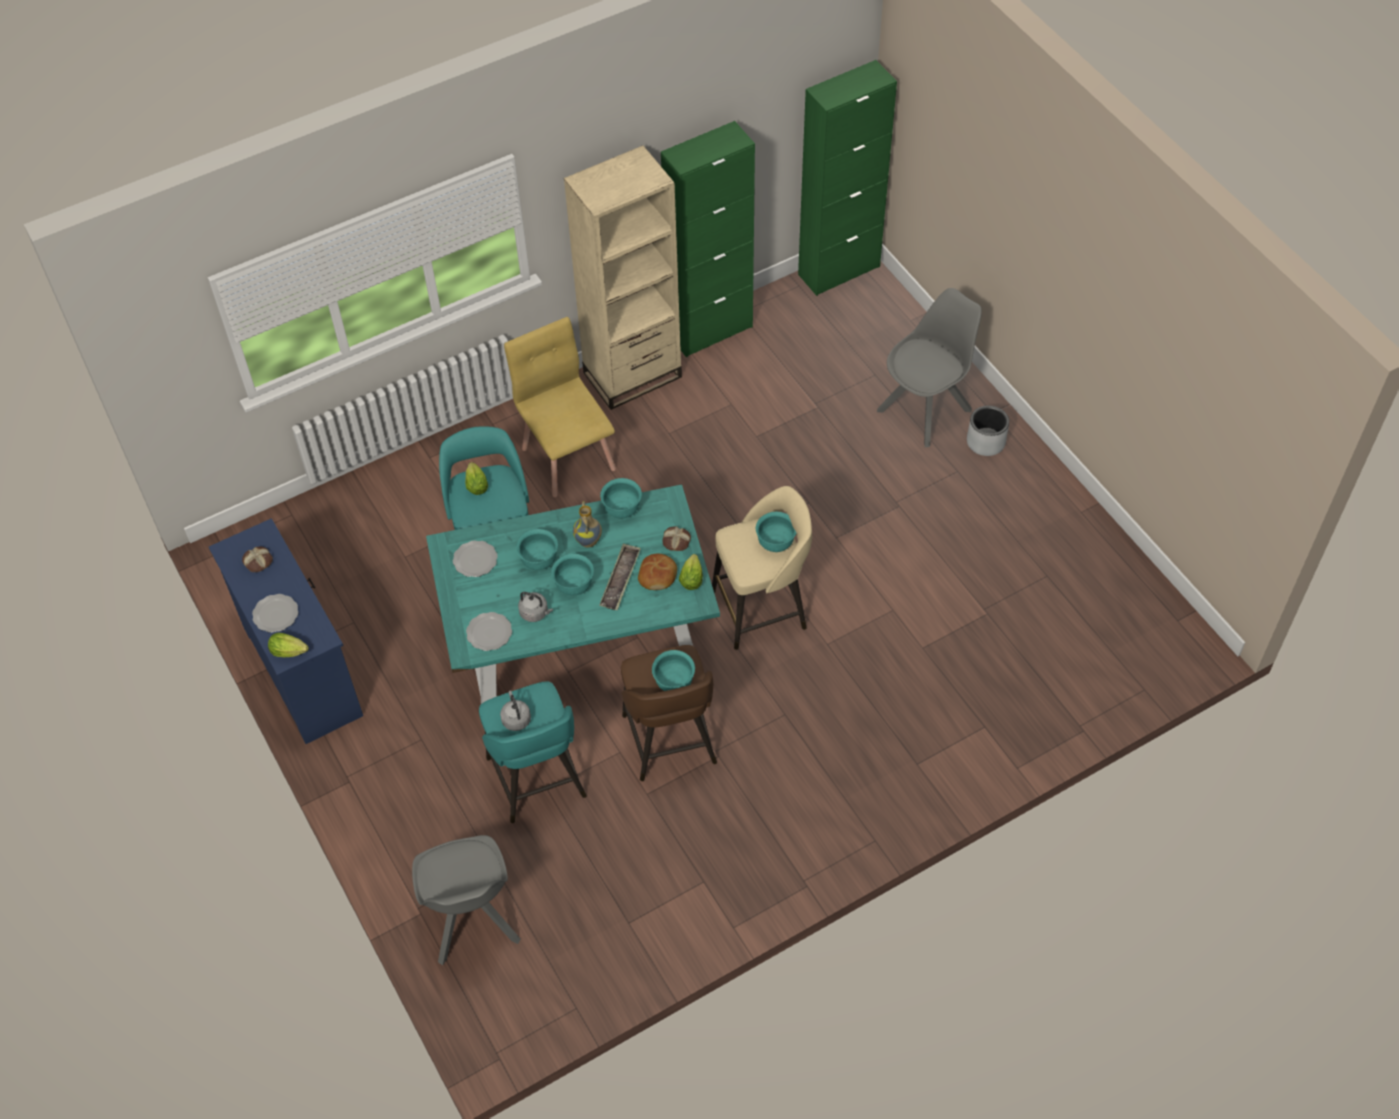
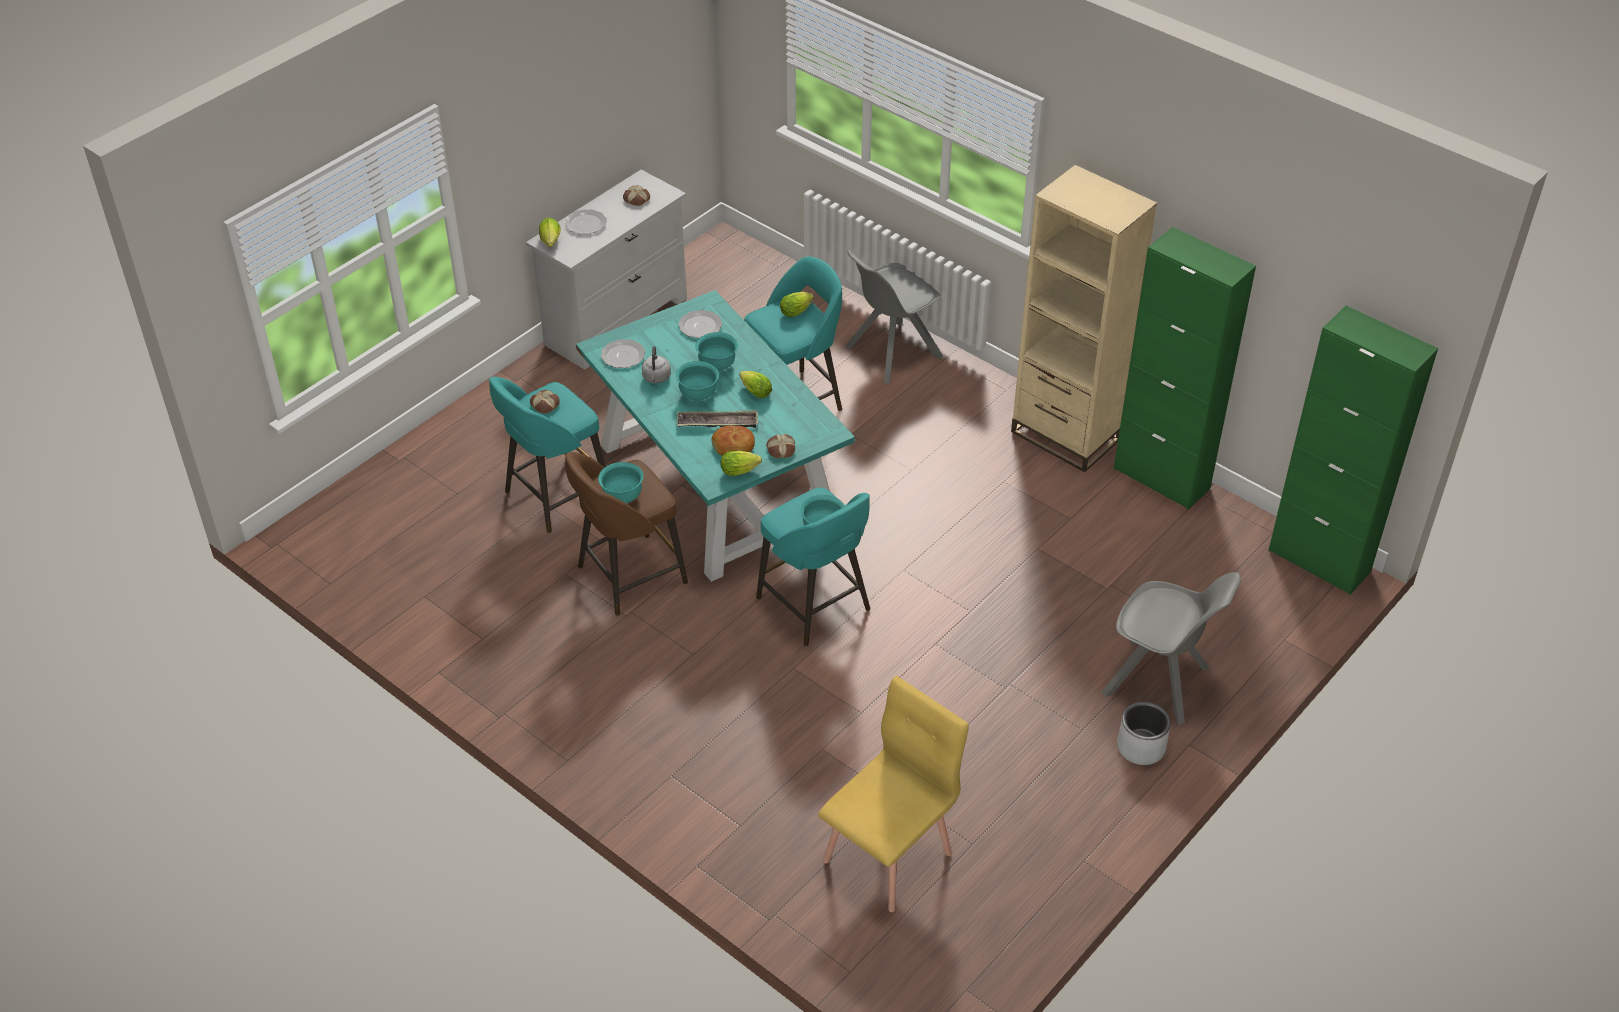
camera: 70 degrees right, 10 degrees down
(302, 670) = (617, 321): blue dresser -> white dresser
(471, 920) = (400, 493): grey chair -> grey chair (890, 353)
(516, 719) = (545, 404): grey kettle -> bread
(568, 457) = (934, 418): yellow chair -> yellow chair (889, 856)
(589, 541) = (754, 391): vase -> lettuce
(622, 509) = (803, 403): turquoise bowl -> none
(761, 609) = (815, 606): beige stool -> turquoise stool

